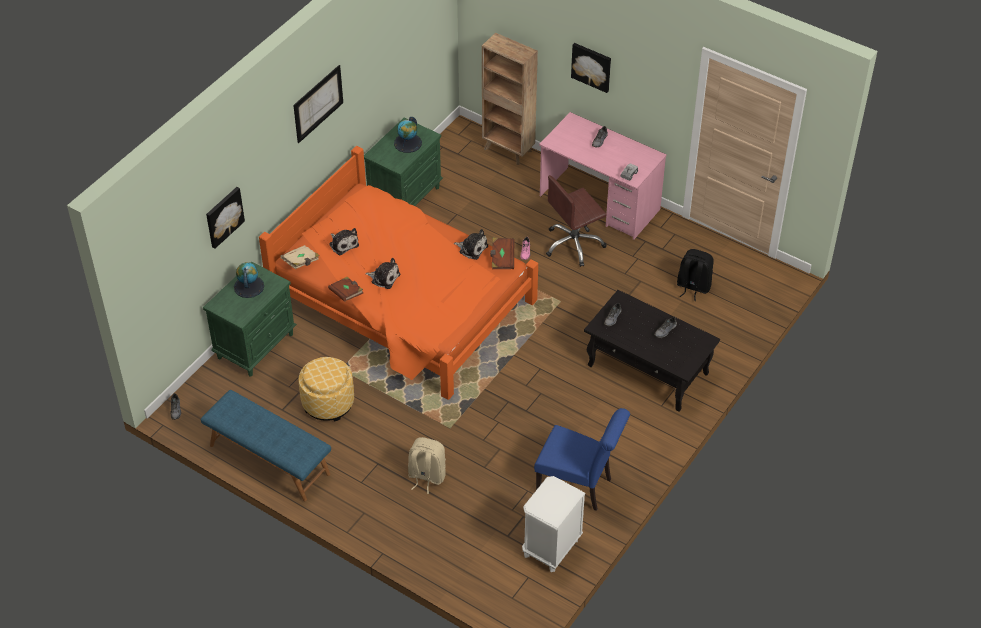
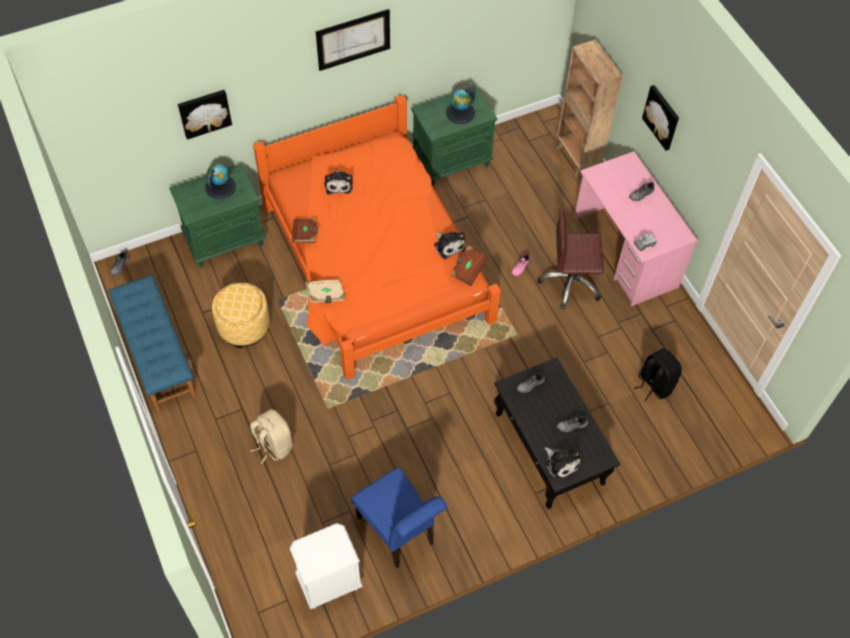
camera: 30 degrees right, 10 degrees up
(301, 262) = (290, 184): beige book -> beige book (326, 295)
(384, 278) = (349, 235): plush toy -> plush toy (561, 463)

